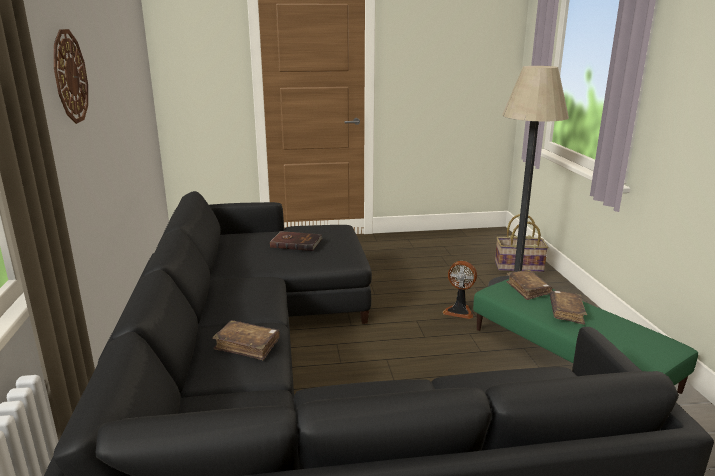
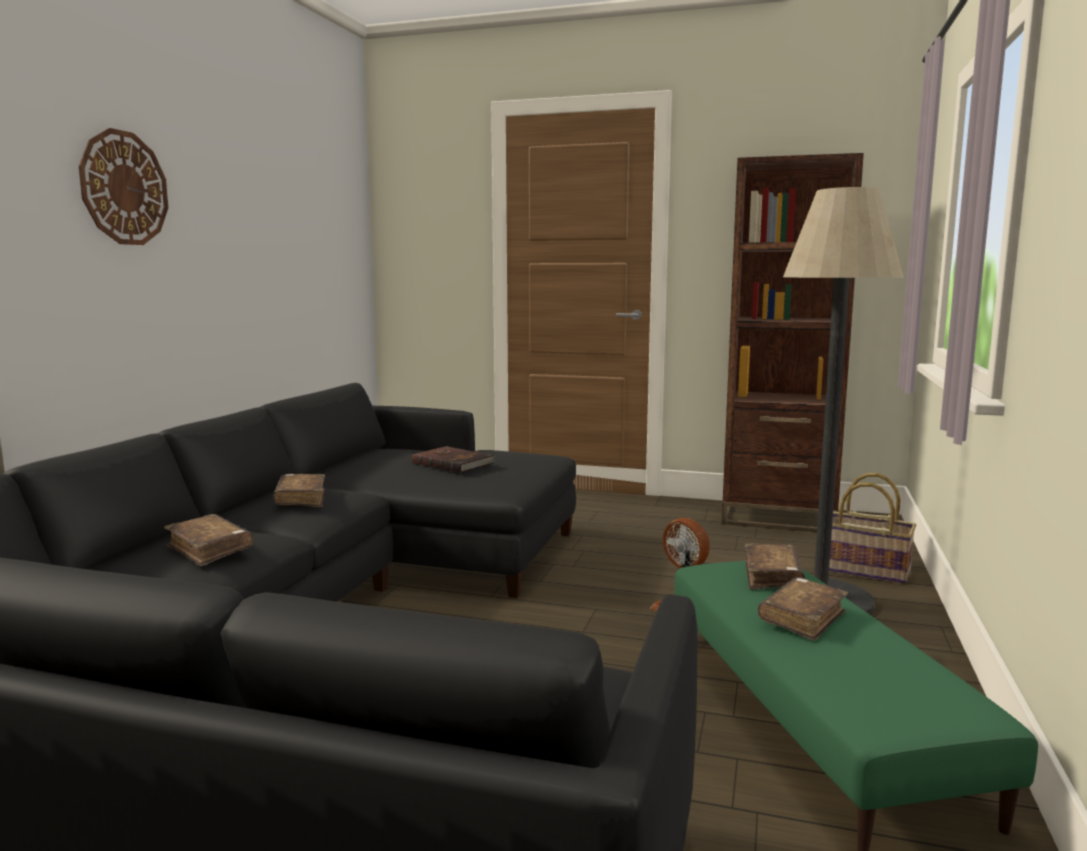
camera: 25 degrees right, 10 degrees down
(242, 292) = (301, 499): none -> brown book
(449, 239) = (778, 518): none -> brown bookcase

